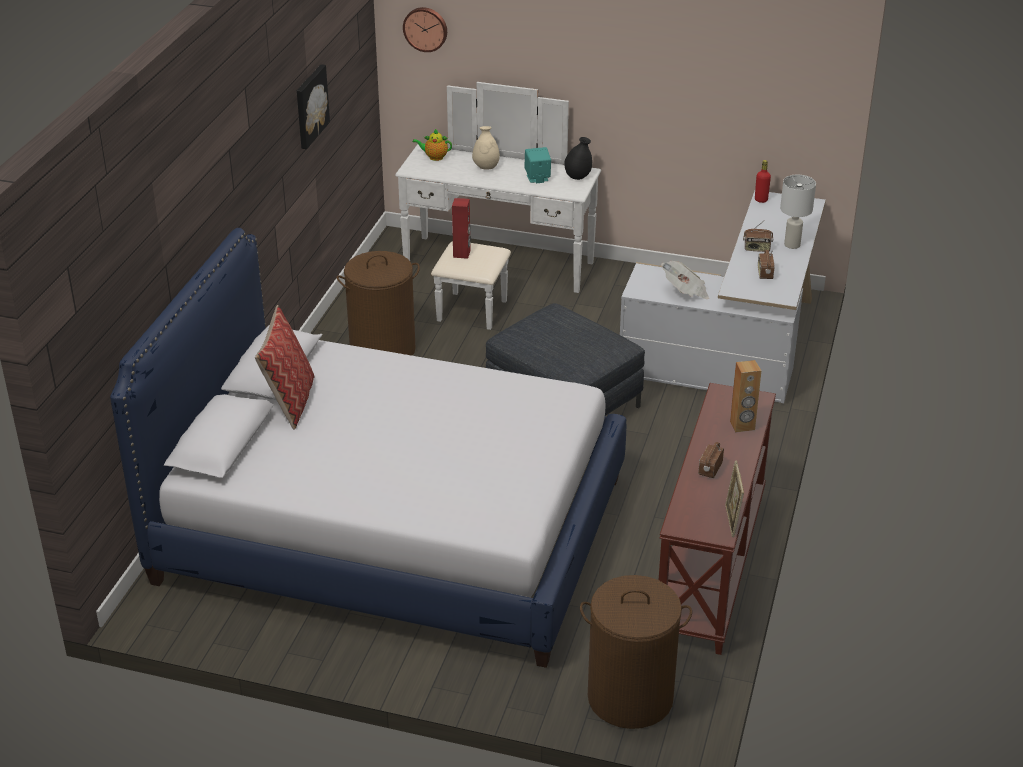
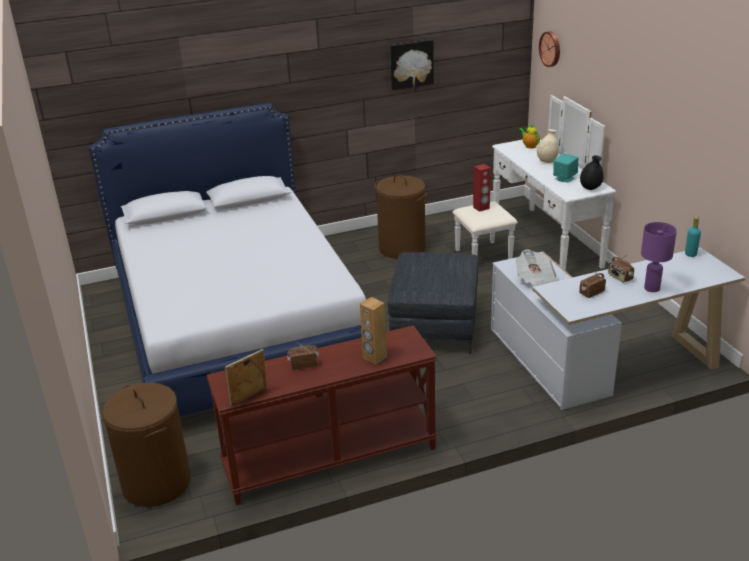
camera: 55 degrees right, 5 degrees down
(289, 401) = (224, 214): pillow -> none
(761, 200) = (690, 254): red bottle -> turquoise bottle
(792, 244) = (652, 288): white table lamp -> purple table lamp

